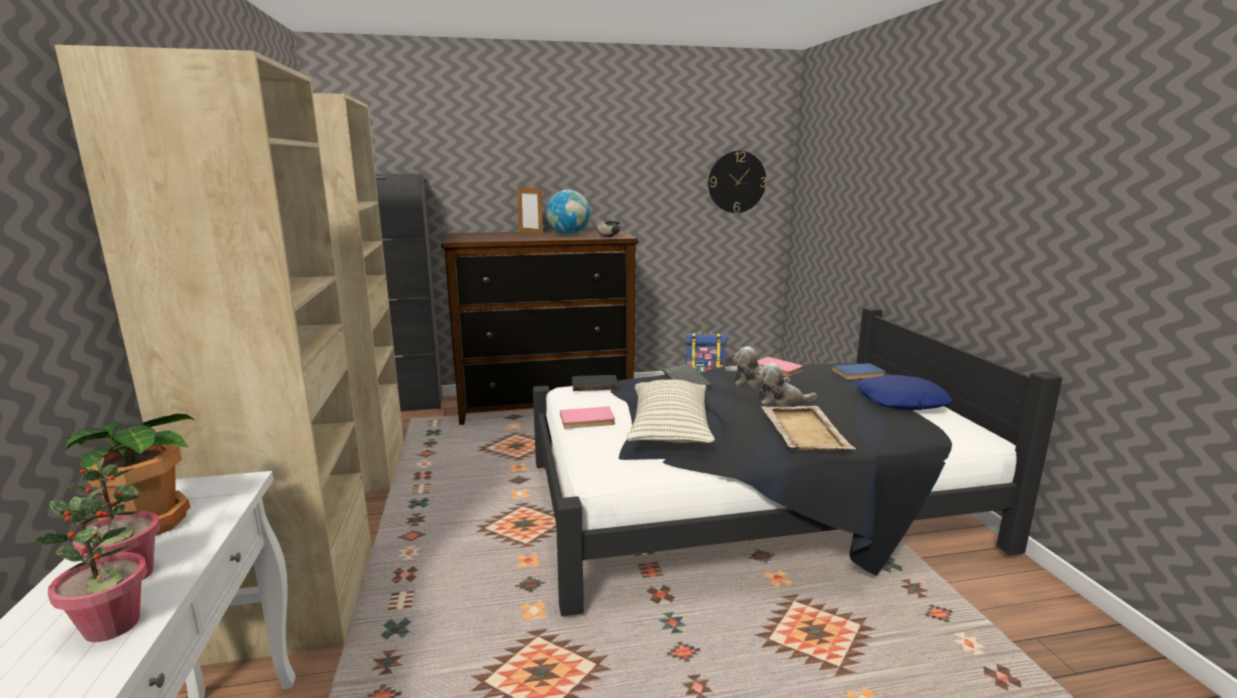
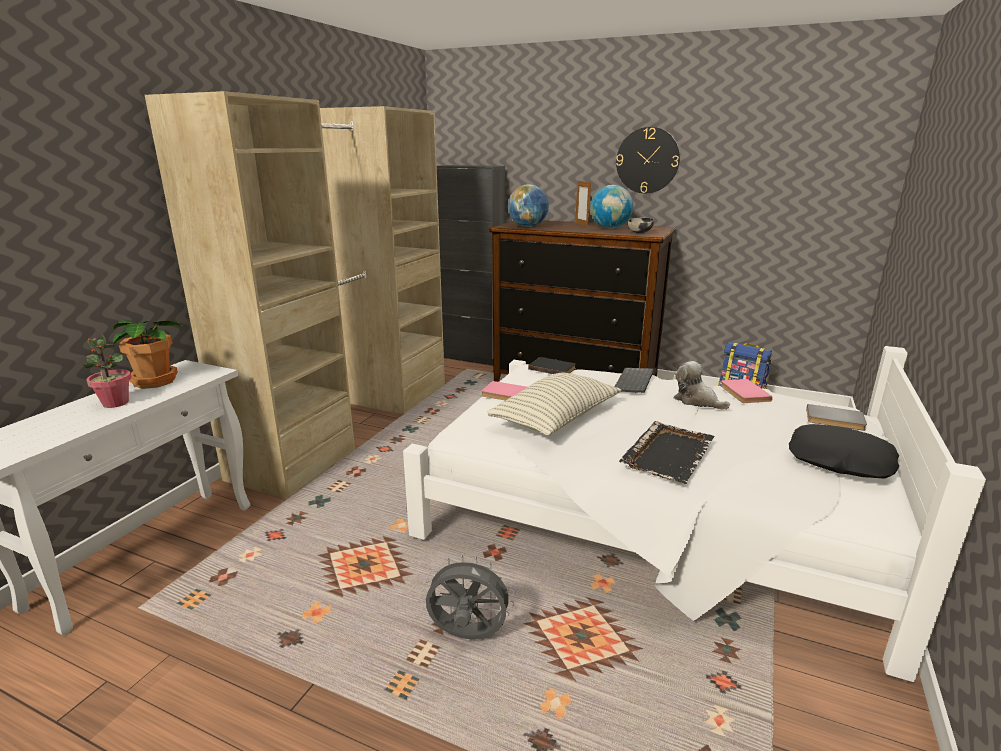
camera: 35 degrees right, 5 degrees up
(112, 626) = (81, 423): potted plant -> none
(483, 239) = (528, 227): none -> globe
(729, 687) = (467, 636): none -> grey fan
(736, 182) = (821, 182): wall clock -> wall clock (647, 160)
(746, 507) = (649, 517): black bed -> white bed
(781, 401) = (695, 423): plush toy -> none
(804, 430) = (668, 453): beige tray -> black tray
(859, 374) = (835, 420): blue book -> grey book
(901, 402) = (839, 461): blue pillow -> black pillow

